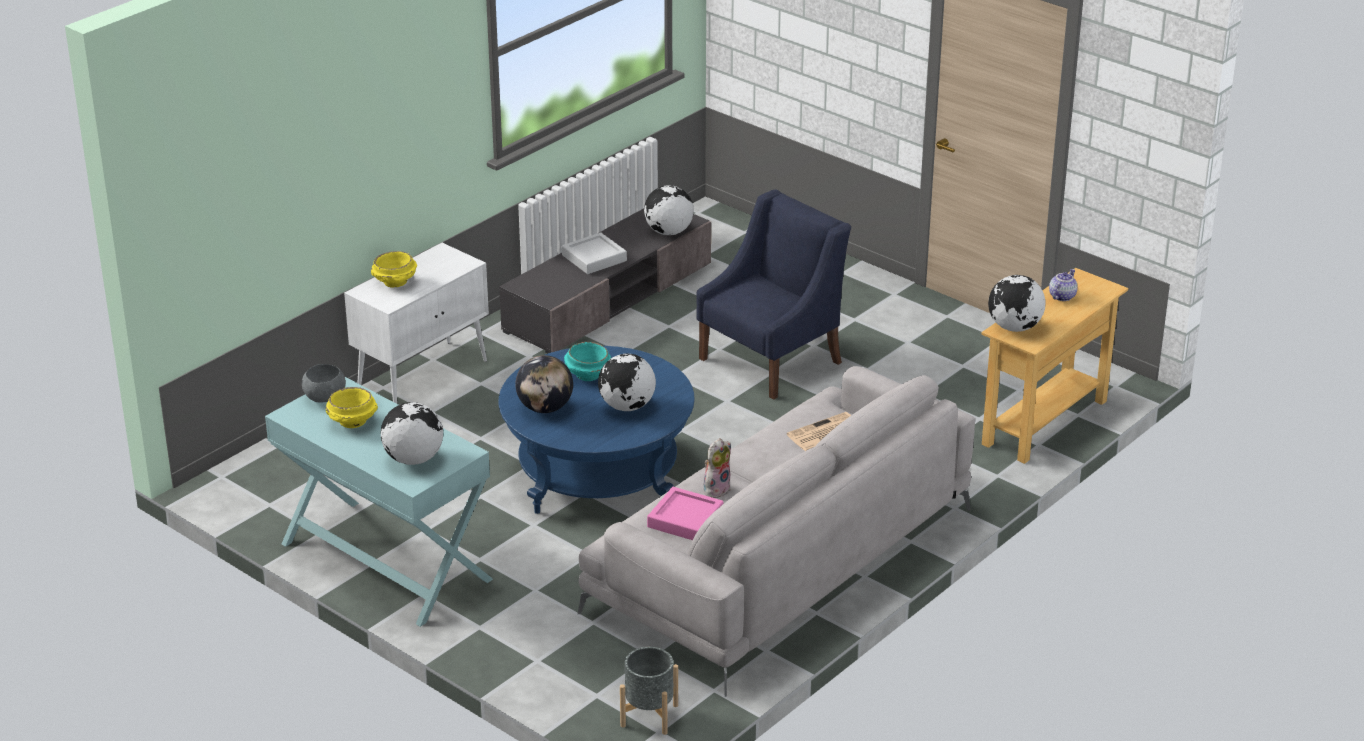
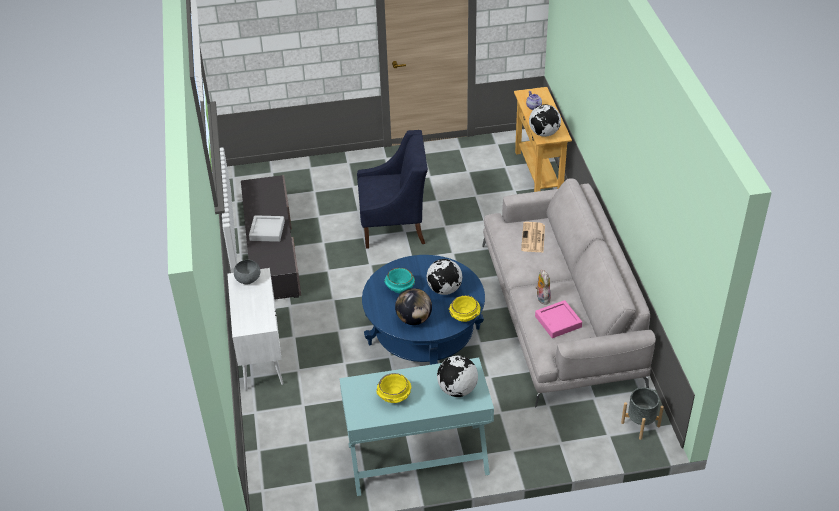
camera: 50 degrees left, 10 degrees up
(325, 398) = (357, 396): grey bowl -> grey bowl (248, 279)
(395, 282) = (247, 312): yellow bowl -> yellow bowl (464, 316)
(668, 232) = (276, 193): globe -> none
(772, 360) = (394, 225): blue armchair -> blue armchair turned 90 degrees clockwise

